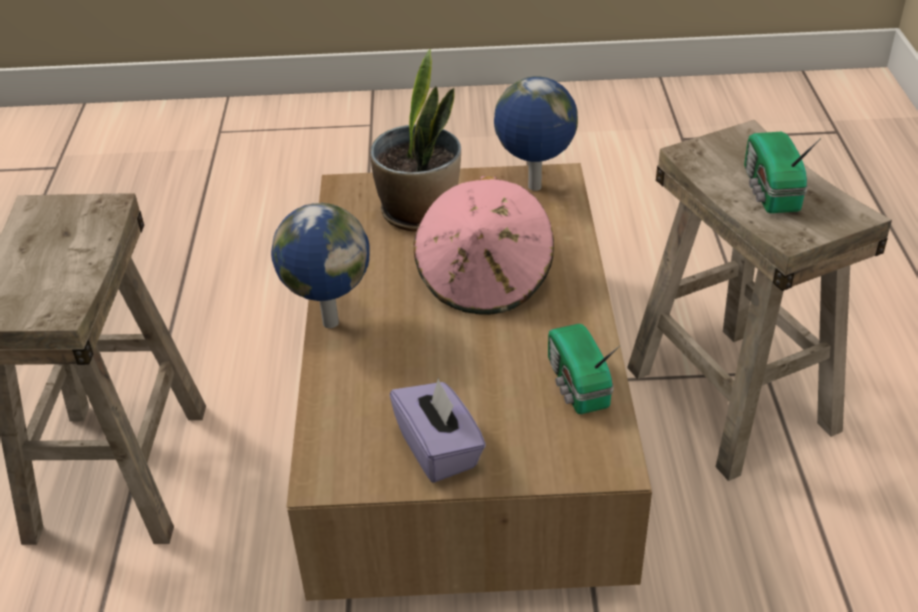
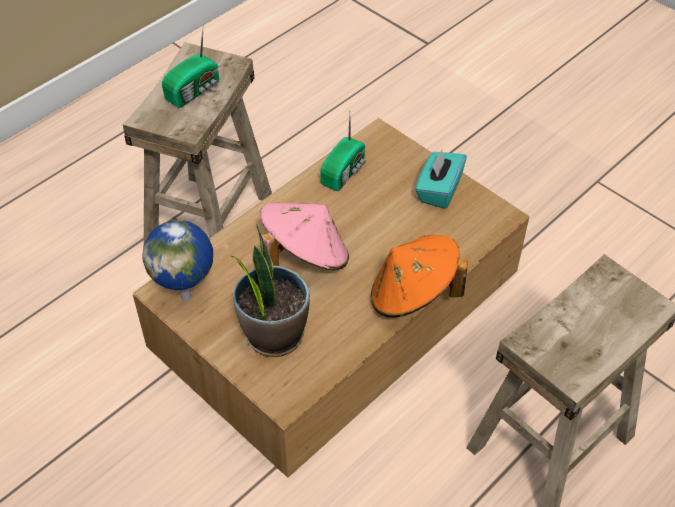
camera: 135 degrees left, 10 degrees up
(329, 322) = (413, 295): globe -> orange hat
(439, 449) = (438, 190): purple tissue box -> turquoise tissue box

